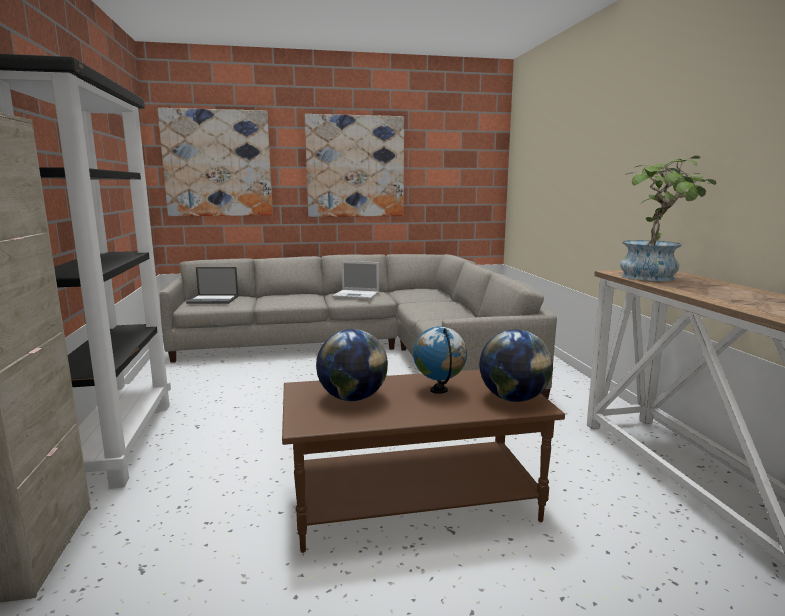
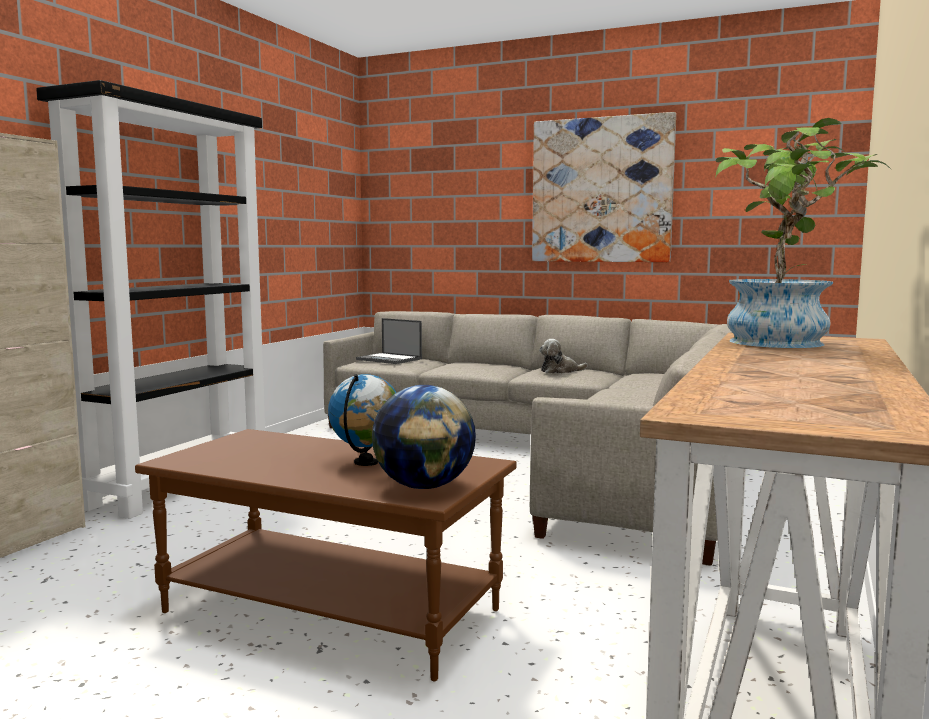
camera: 35 degrees right, 5 degrees down
(217, 163) = (430, 193): picture -> none
(352, 398) = (267, 451): globe -> none
(357, 295) = (560, 371): laptop -> plush toy

